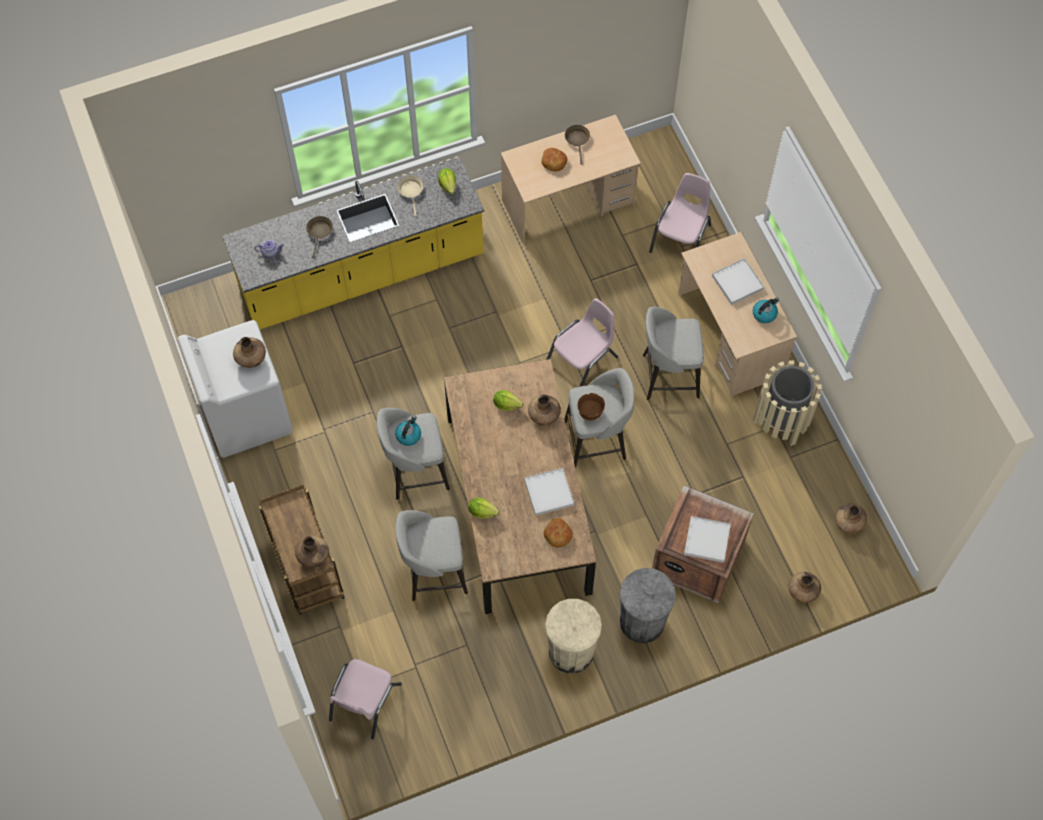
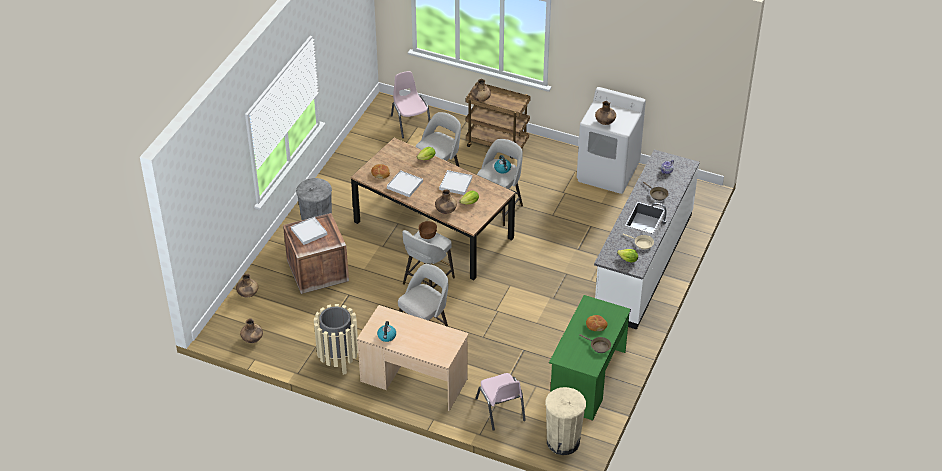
camera: 135 degrees right, 20 degrees down
(362, 275) = (643, 263): yellow counter -> white counter
(568, 203) = (587, 379): beige desk -> green desk
(571, 651) = (339, 197): beige trash can -> beige trash can (563, 442)
(582, 360) = (479, 310): pink chair -> none
(737, 283) = (419, 340): white tray -> white tray (455, 184)

